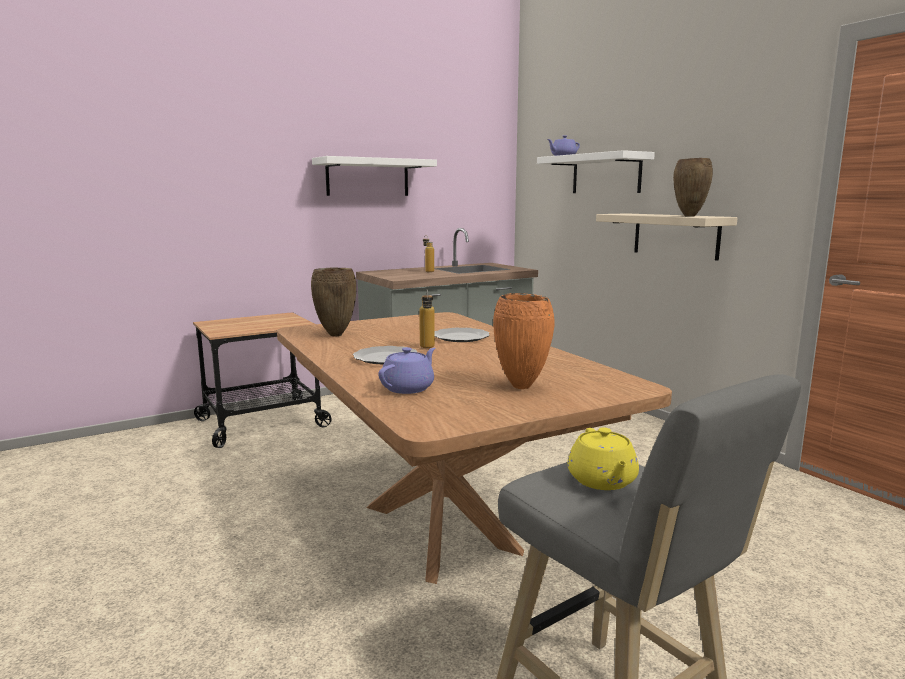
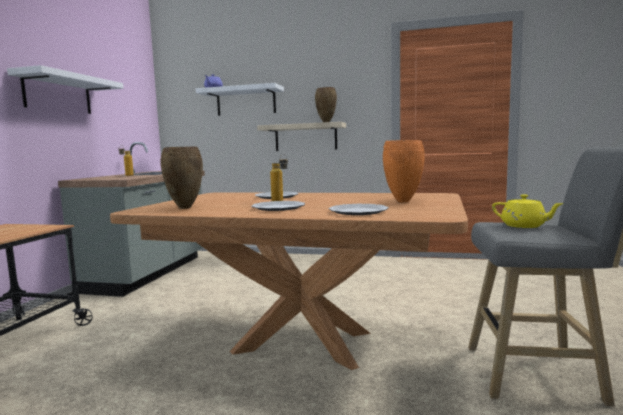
camera: 45 degrees left, 5 degrees down
(408, 388) = (358, 212): purple teapot -> plate

